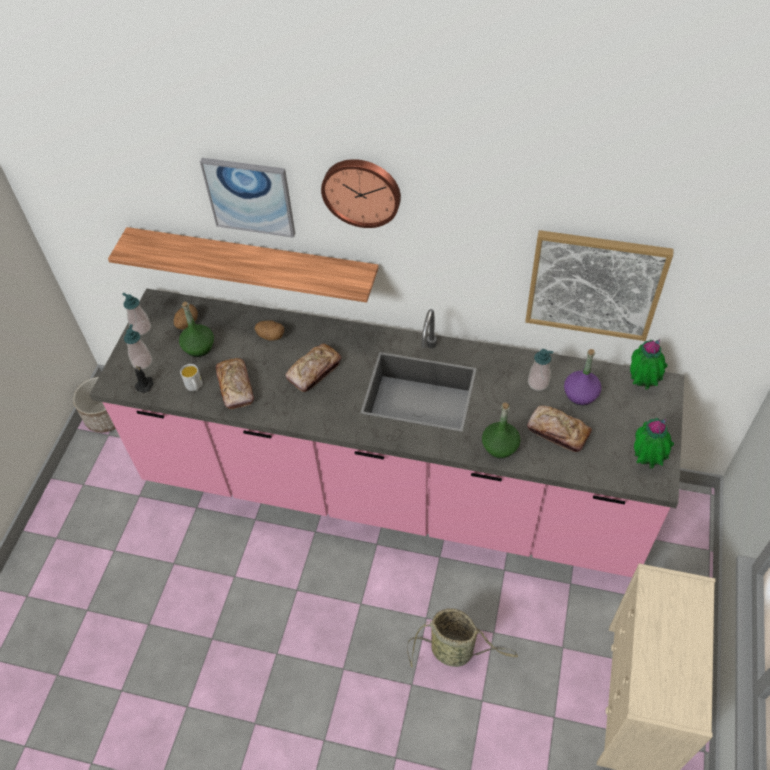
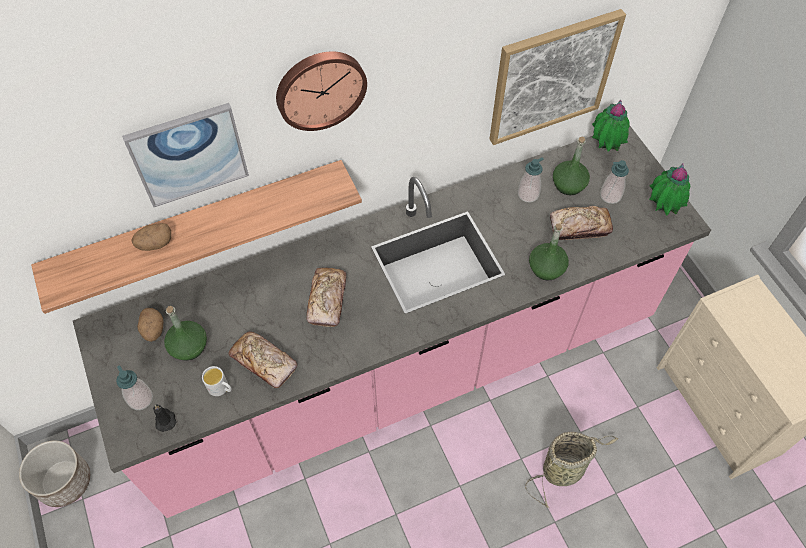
camera: 40 degrees left, 5 degrees up
(141, 328) = (106, 365): soap dispenser -> soap dispenser (610, 195)
(270, 336) = (253, 292): potato -> potato (155, 244)
(580, 394) = (568, 185): purple bottle -> green bottle

